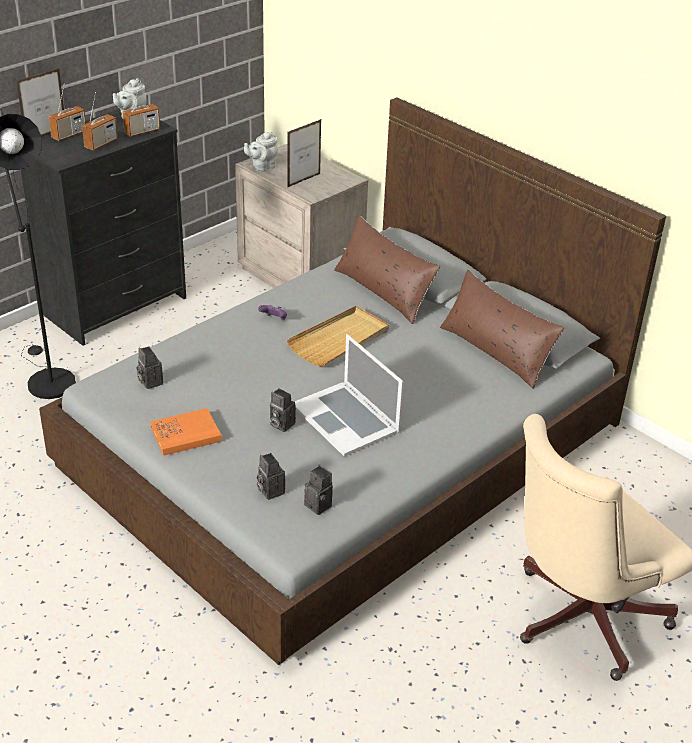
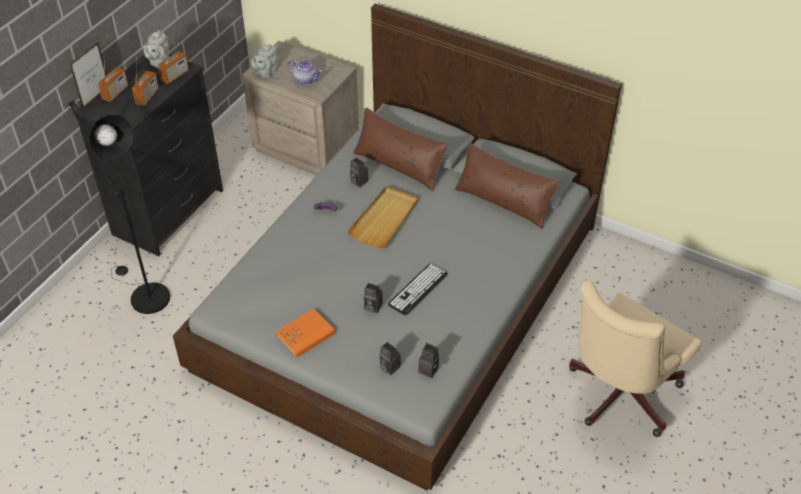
camera: 15 degrees left, 10 degrees up
(149, 381) = (256, 294): camera -> camera (358, 181)
(304, 180) = (305, 79): picture frame -> teapot
(346, 418) = (418, 289): laptop -> keyboard

